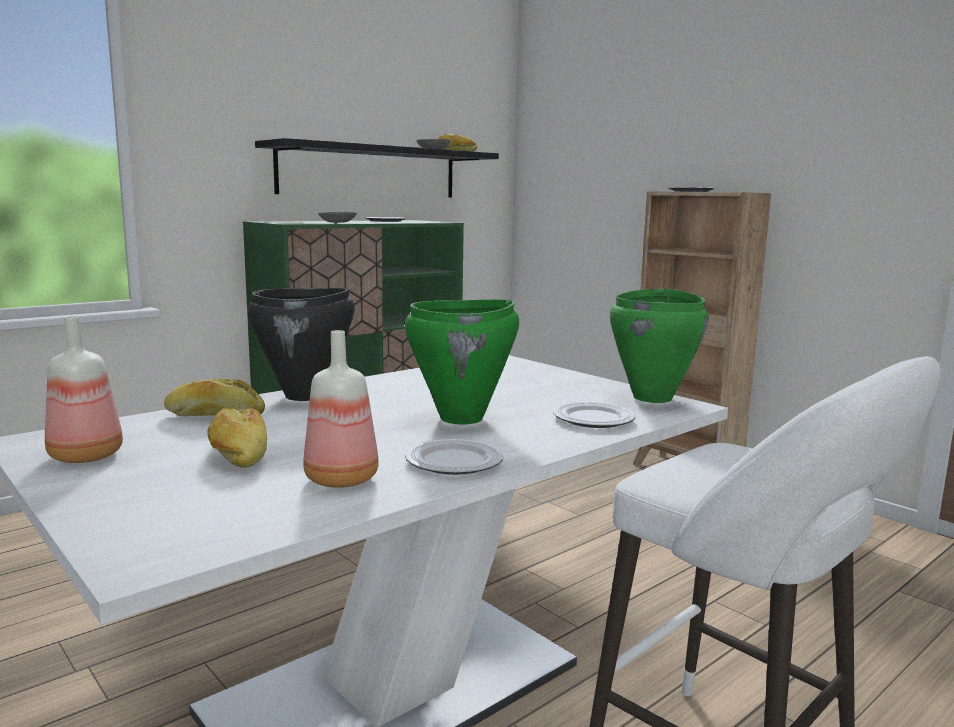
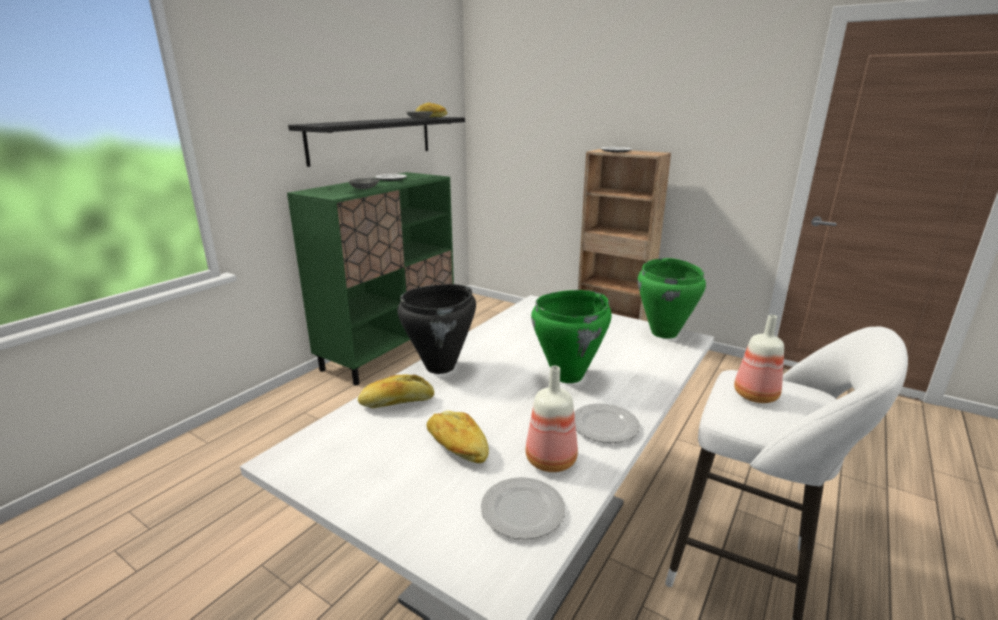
camera: 15 degrees left, 10 degrees up
(87, 455) = (345, 469): bottle -> bottle (754, 395)
(594, 419) = (649, 362): plate -> plate (523, 510)

